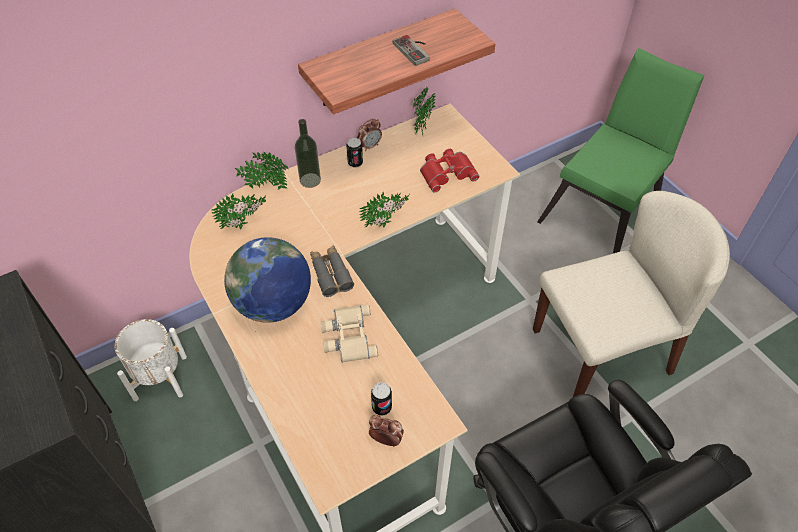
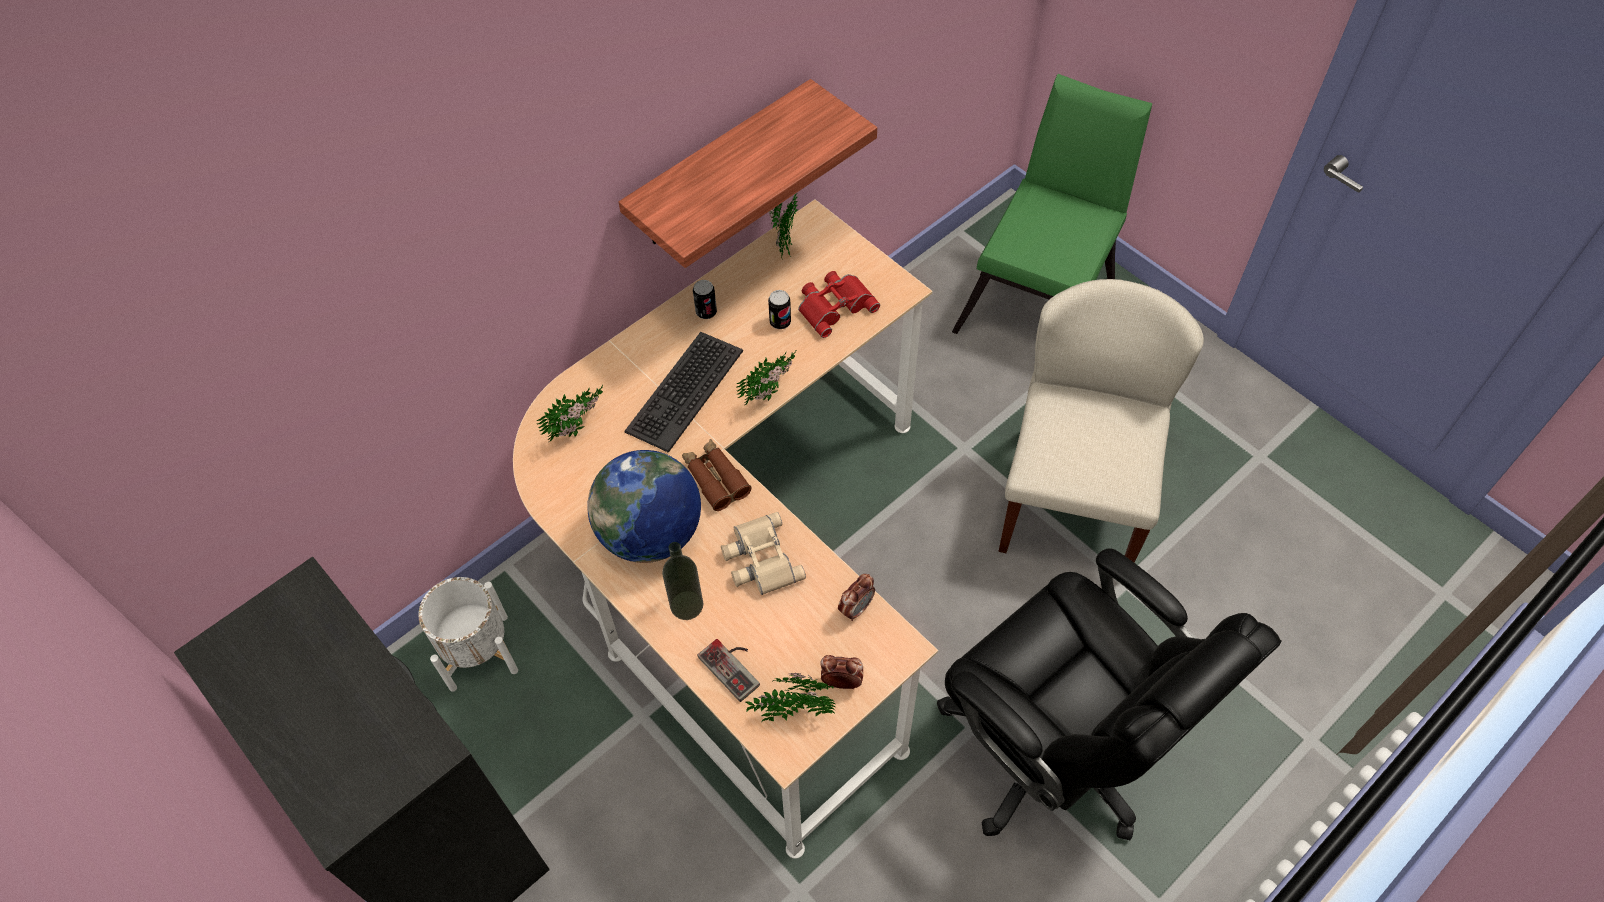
camera: 10 degrees left, 5 degrees up
(265, 186) = (592, 368): potted plant -> potted plant (792, 712)
(310, 180) = (651, 348): bottle -> bottle (686, 605)
(325, 211) = (684, 391): none -> keyboard
(331, 274) = (715, 478): grey binoculars -> brown binoculars
(370, 146) = (720, 283): alarm clock -> alarm clock (856, 608)
(381, 407) = (826, 643): can -> can (780, 322)
(415, 50) = (772, 154): game controller -> game controller (734, 666)
(602, 350) = (1071, 500): beige chair -> beige chair turned 45 degrees counterclockwise

